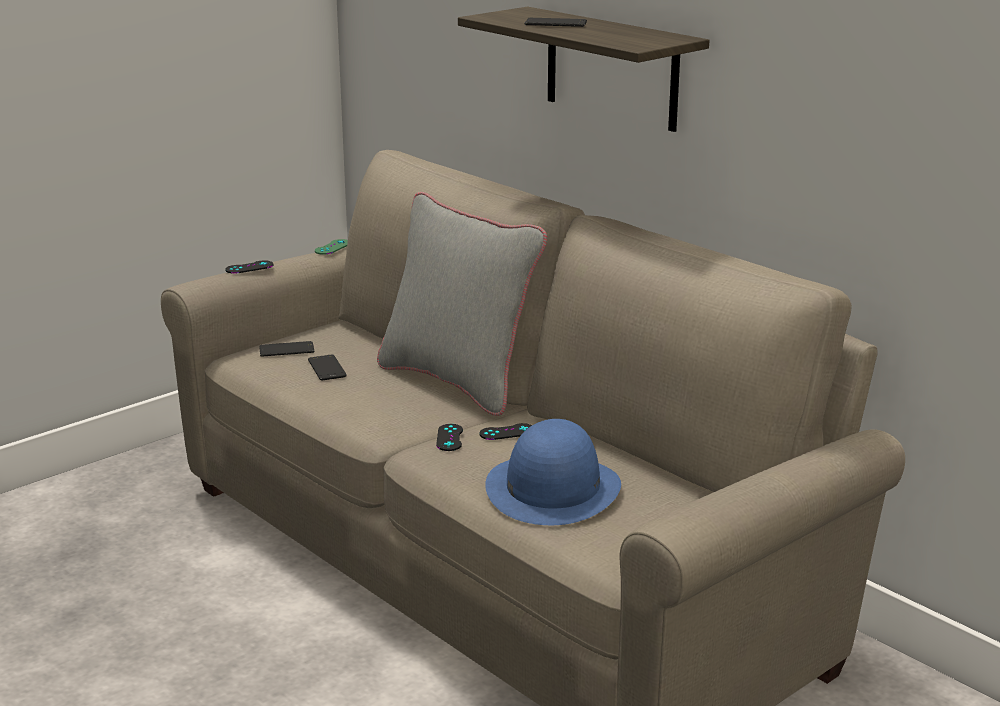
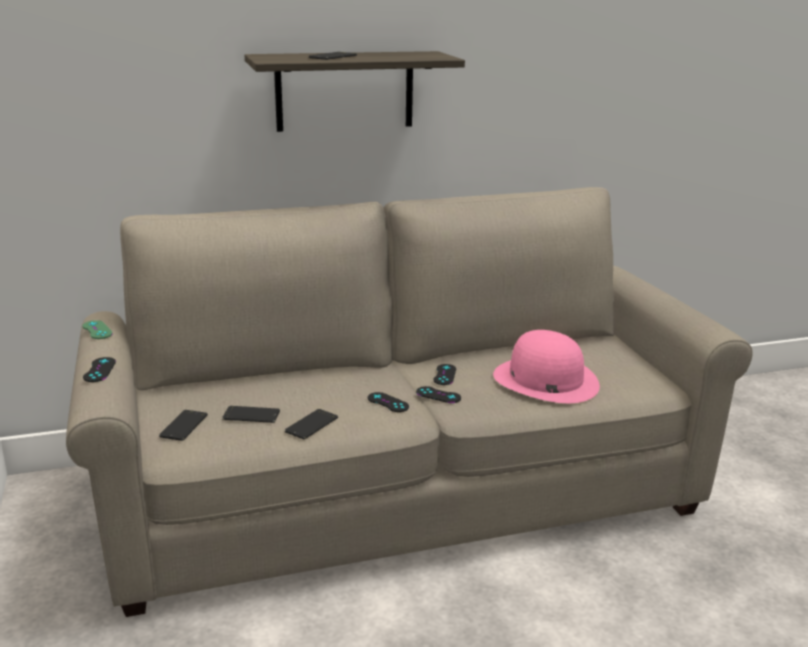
camera: 65 degrees left, 0 degrees up
(330, 396) = (312, 425): none -> phone
(407, 417) = (388, 402): none -> black game controller
(458, 381) = (339, 371): grey pillow -> none
(552, 488) = (545, 380): blue hat -> pink hat

